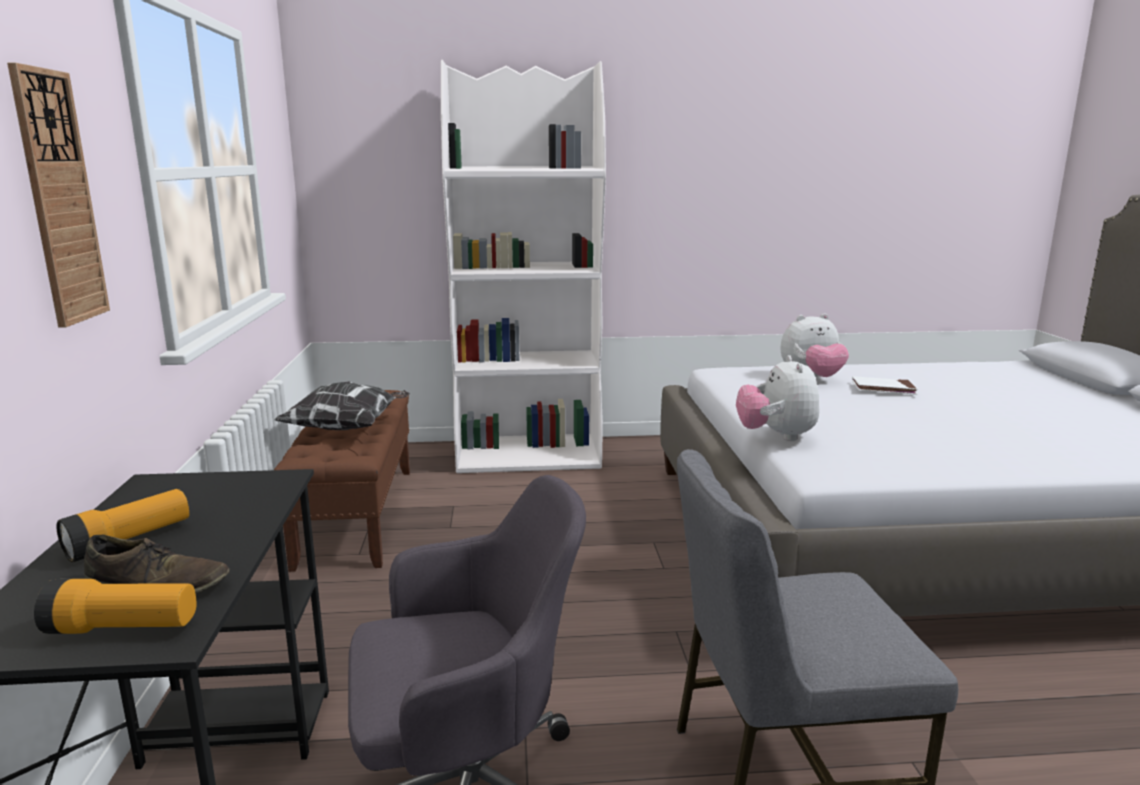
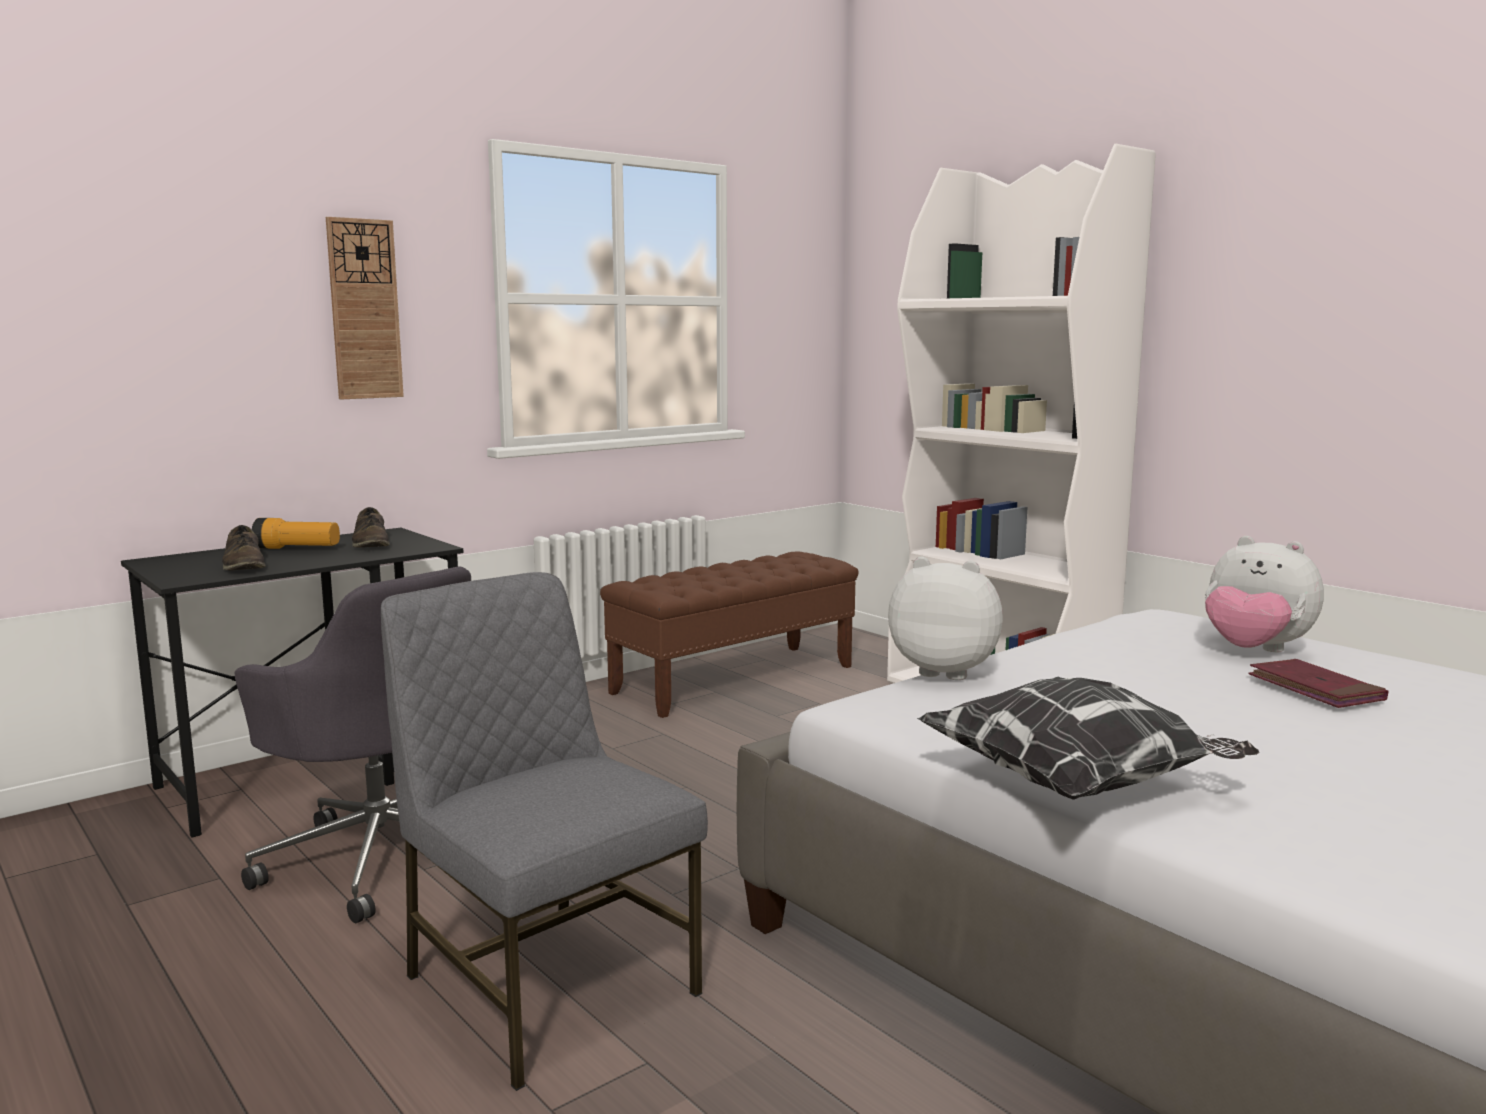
camera: 55 degrees right, 5 degrees down
(122, 628) = (187, 572): flashlight -> none
(191, 500) = (371, 543): none -> brown shoe
(348, 428) = (718, 575): pillow -> pillow (1079, 787)
(776, 436) = (946, 671): plush toy -> plush toy turned 60 degrees clockwise
(883, 389) = (1315, 689): white book -> red book

